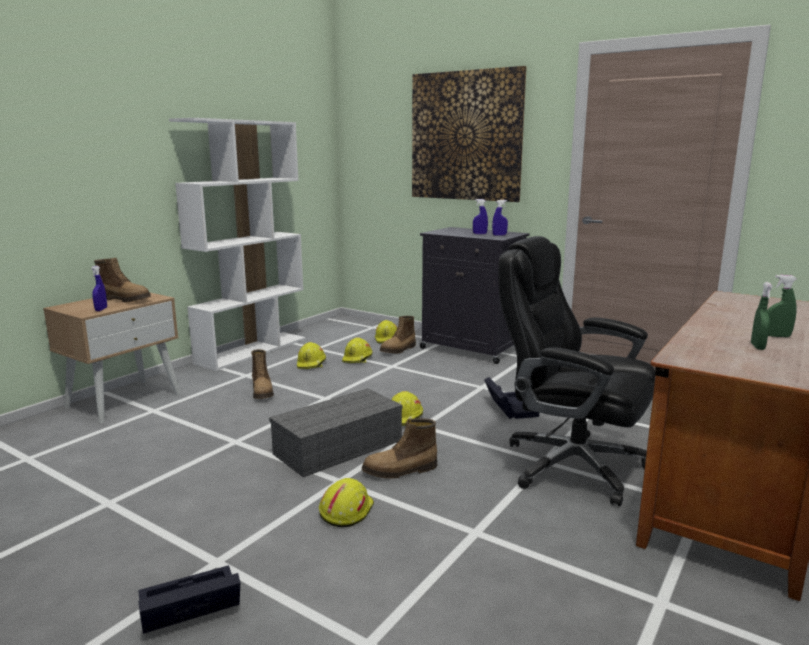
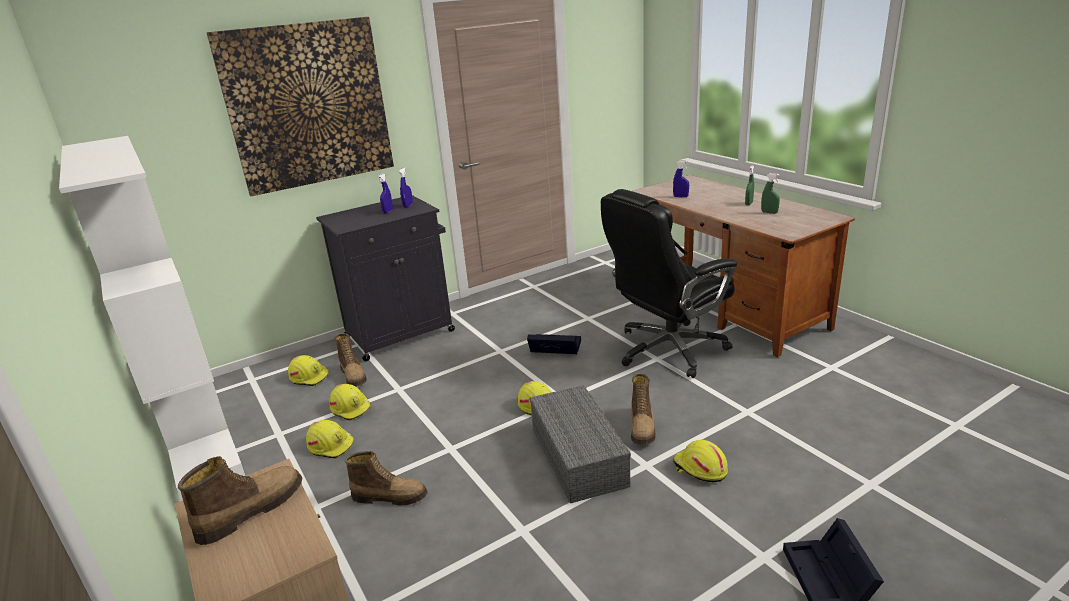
camera: 65 degrees left, 10 degrees up
(101, 309) = (298, 534): blue spray bottle -> blue spray bottle (680, 197)

